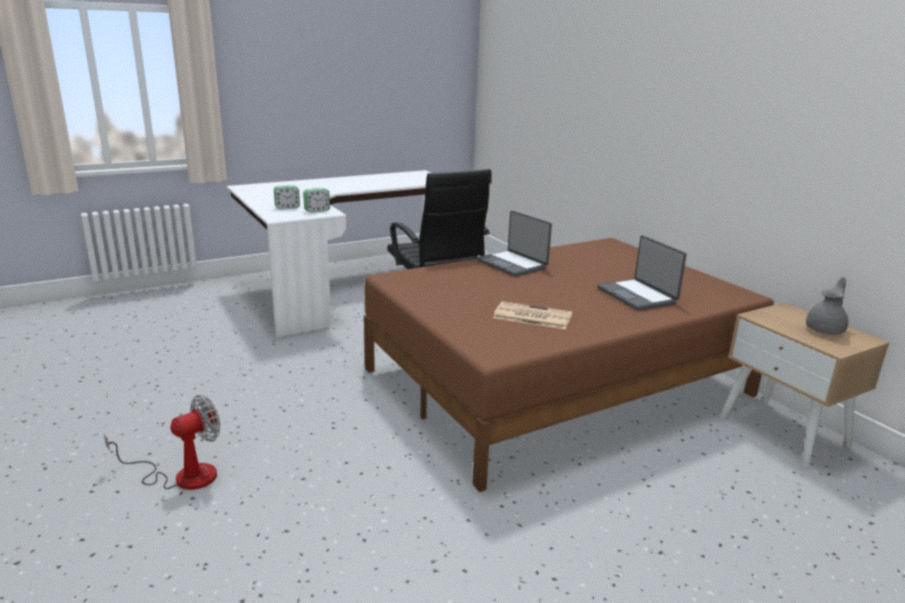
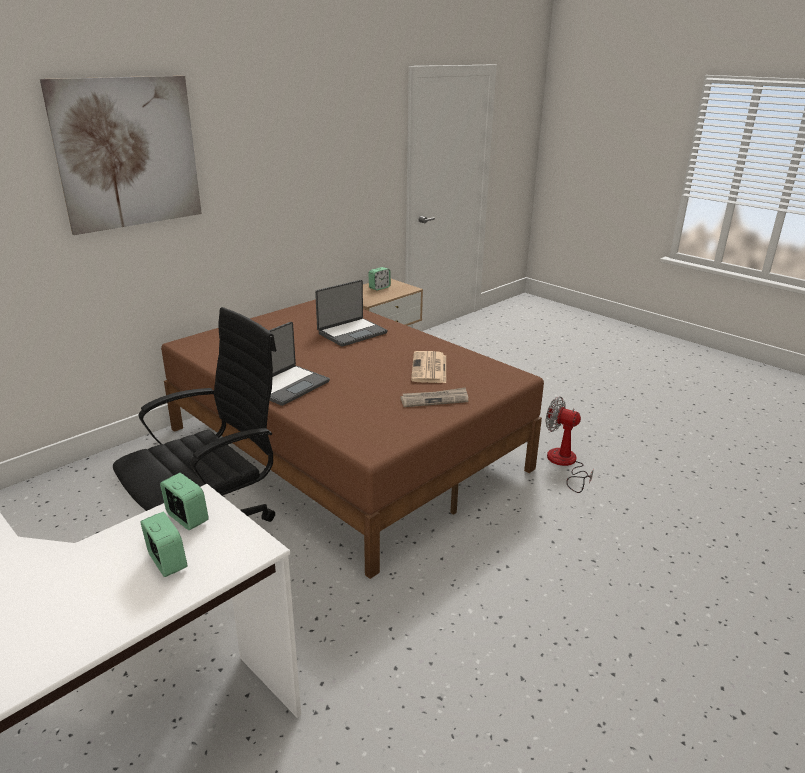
camera: 105 degrees left, 5 degrees up
(182, 475) = (659, 647): fan -> fan (565, 464)
(458, 308) = (435, 399): none -> newspaper
(641, 74) = (128, 153): none -> picture
(825, 330) = (379, 288): grey teapot -> alarm clock

